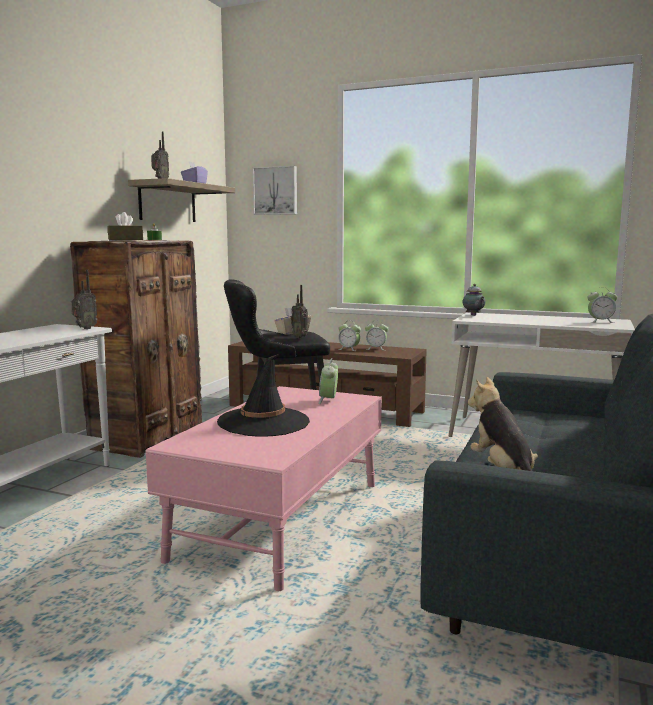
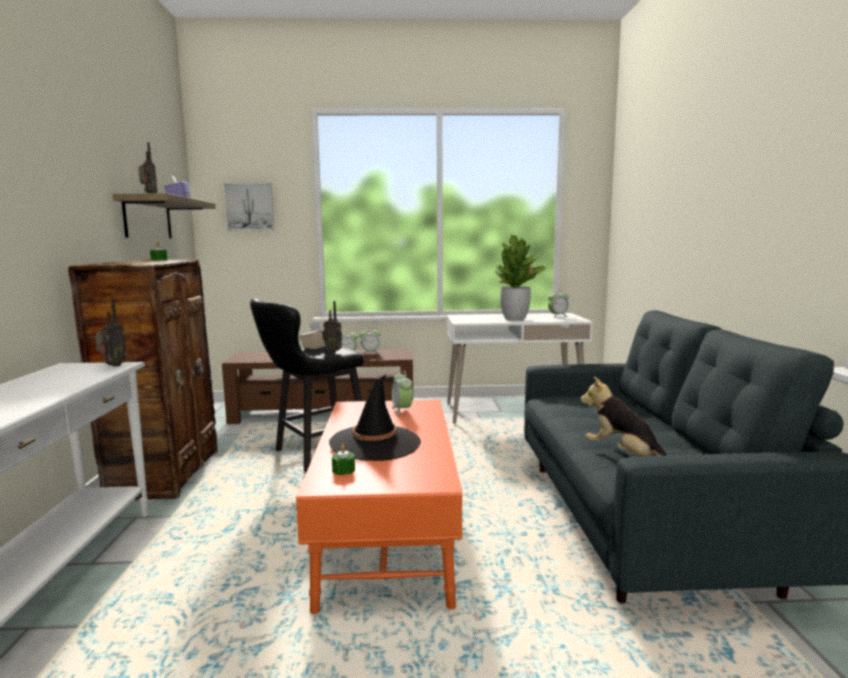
camera: 25 degrees left, 0 degrees up
(125, 240) = (130, 261): brown tissue box -> none
(207, 437) = (343, 470): none -> green candle
(281, 521) = (387, 535): pink coffee table -> orange coffee table
(473, 315) = (459, 317): teapot -> none
(537, 321) = (515, 319): none -> potted plant

